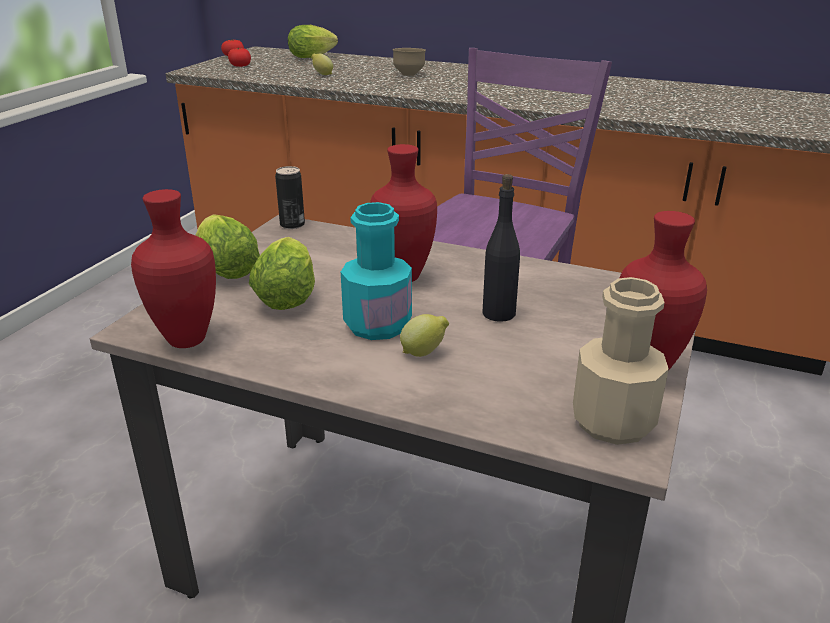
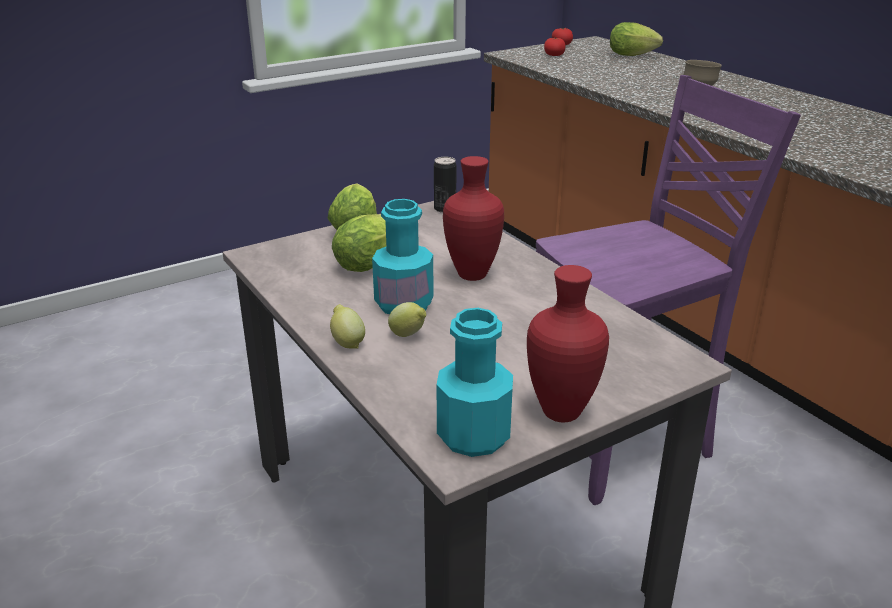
camera: 35 degrees right, 0 degrees up
(189, 340) = (273, 272): red vase -> none
(322, 74) = (614, 75): lemon -> lemon (347, 343)
(498, 313) = (506, 327): black bottle -> none
(612, 421) = (474, 436): beige bottle -> turquoise bottle

